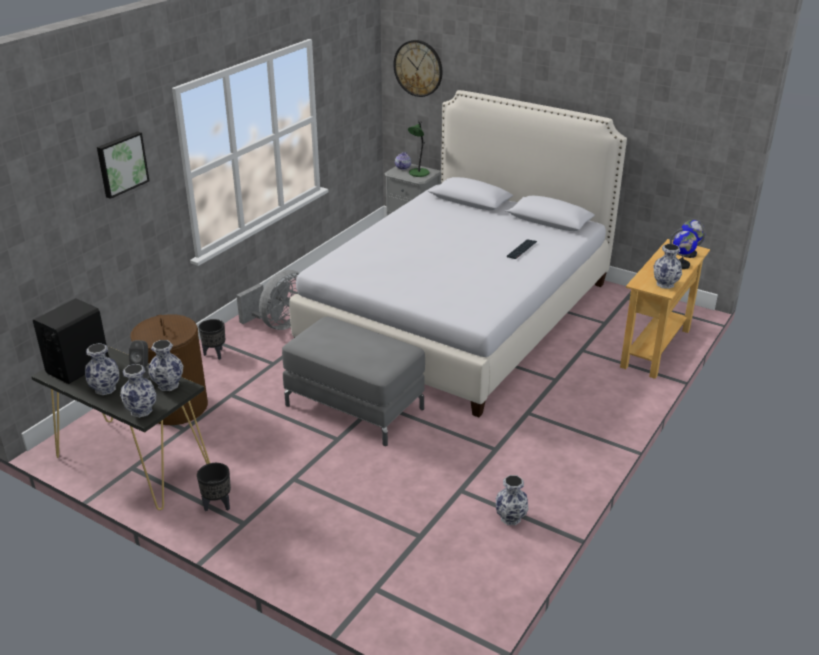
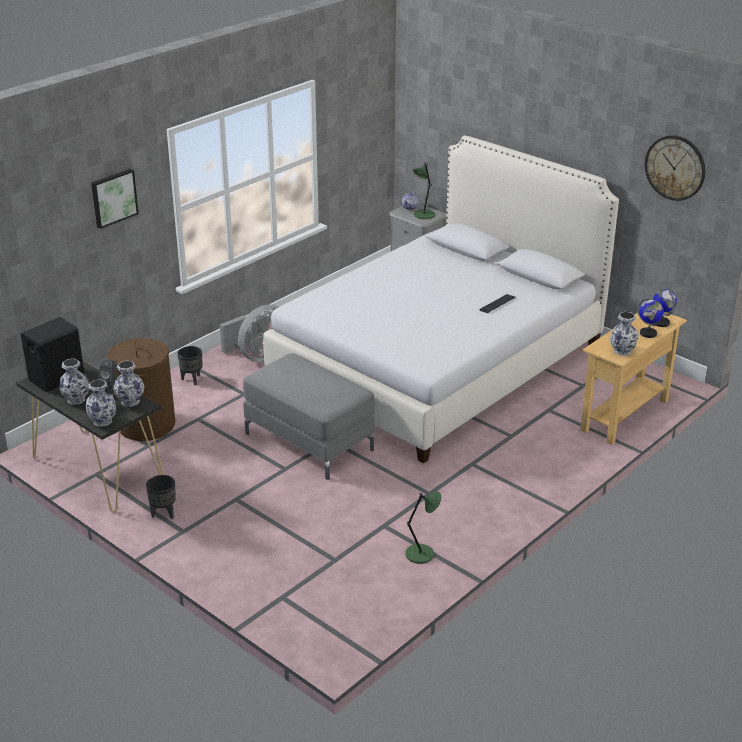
camera: 10 degrees right, 0 degrees up
(418, 68) = (429, 109): wall clock -> wall clock (675, 167)
(510, 517) = (421, 554): vase -> green table lamp

